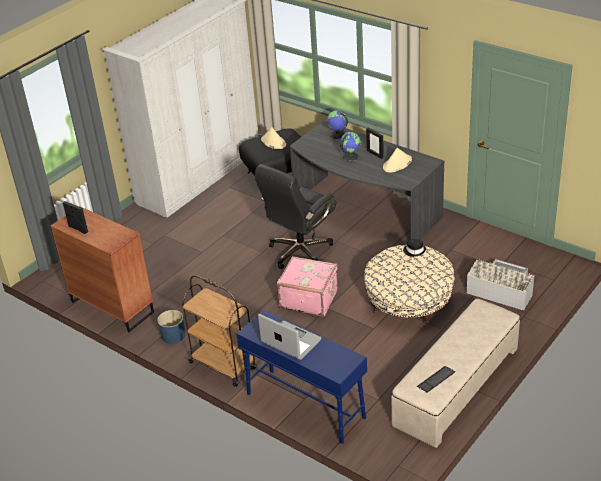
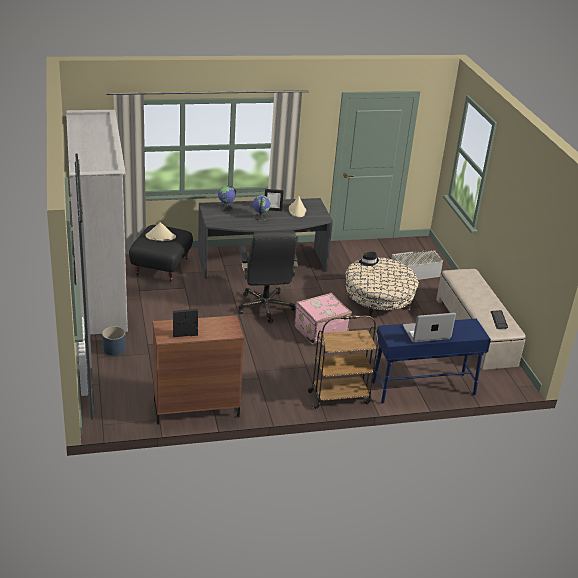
camera: 55 degrees left, 5 degrees down
(173, 335) = (274, 400): blue planter -> blue planter (114, 349)

